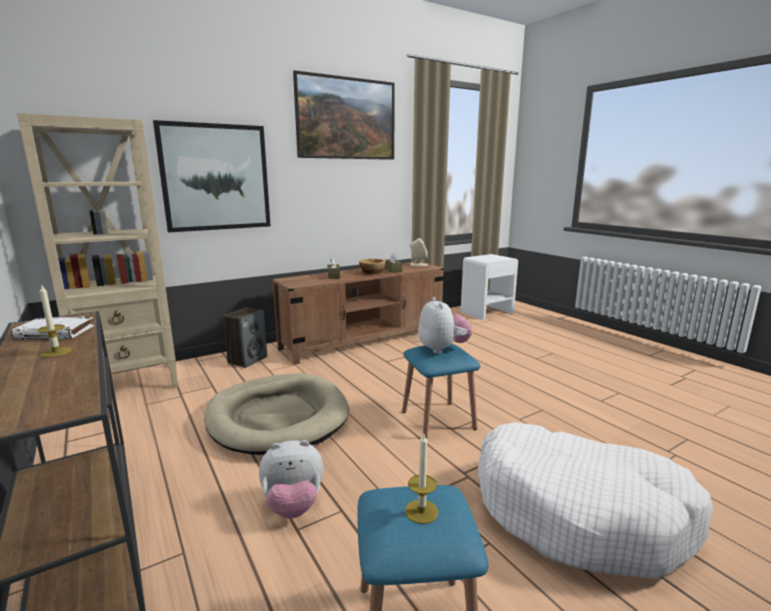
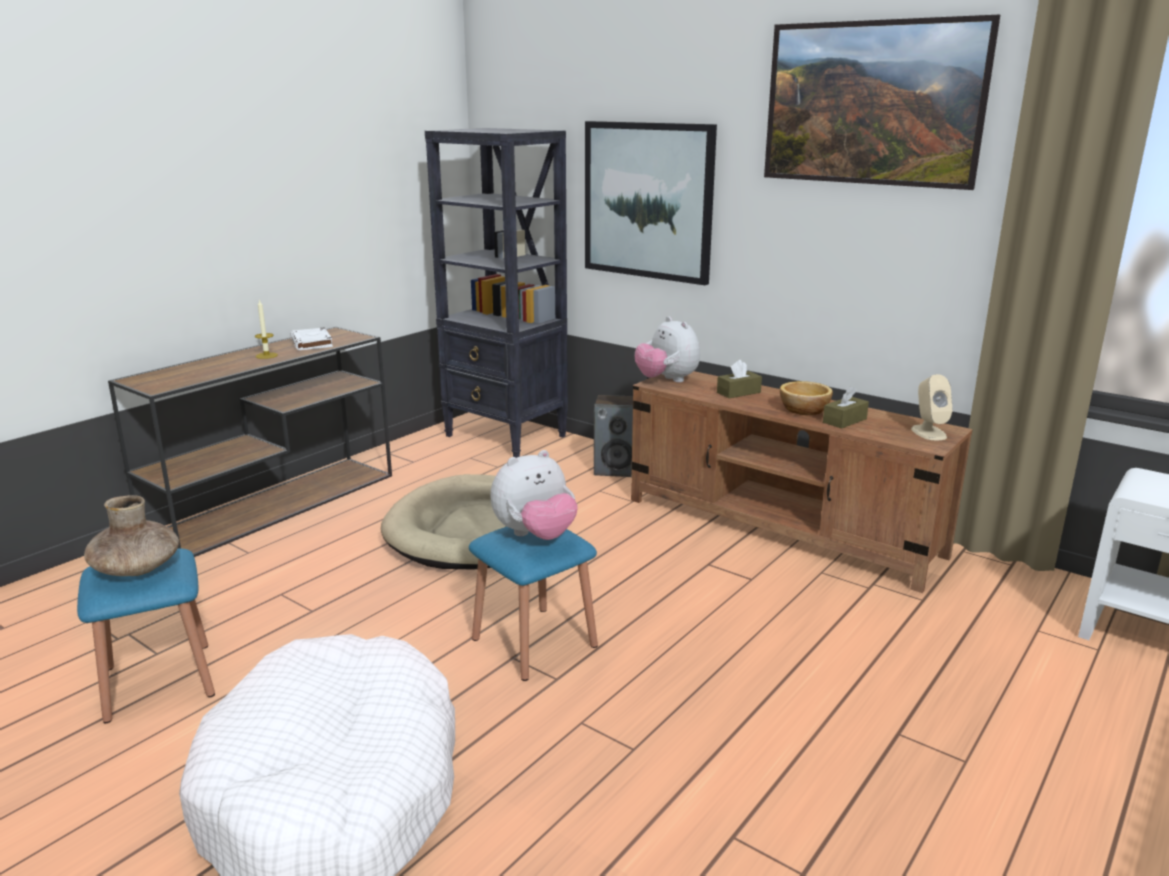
camera: 70 degrees right, 5 degrees up
(130, 385) = (506, 436): beige bookcase -> black bookcase
(293, 506) = (315, 583): plush toy -> plush toy (667, 380)
(421, 511) = (137, 568): candle -> brown vase

